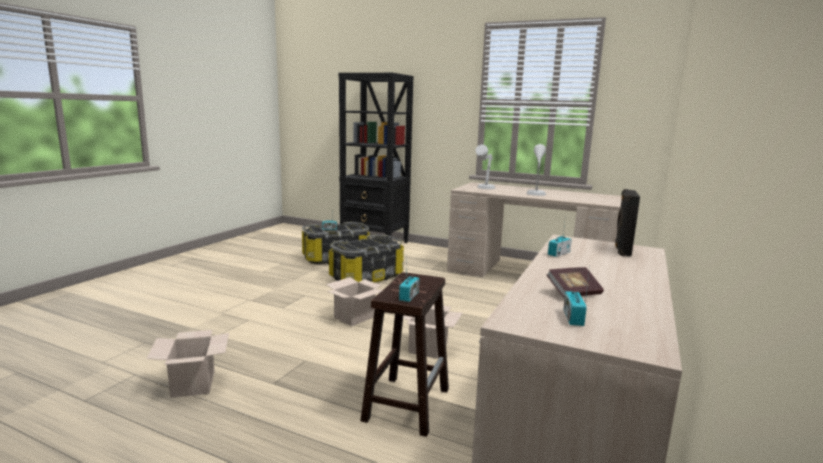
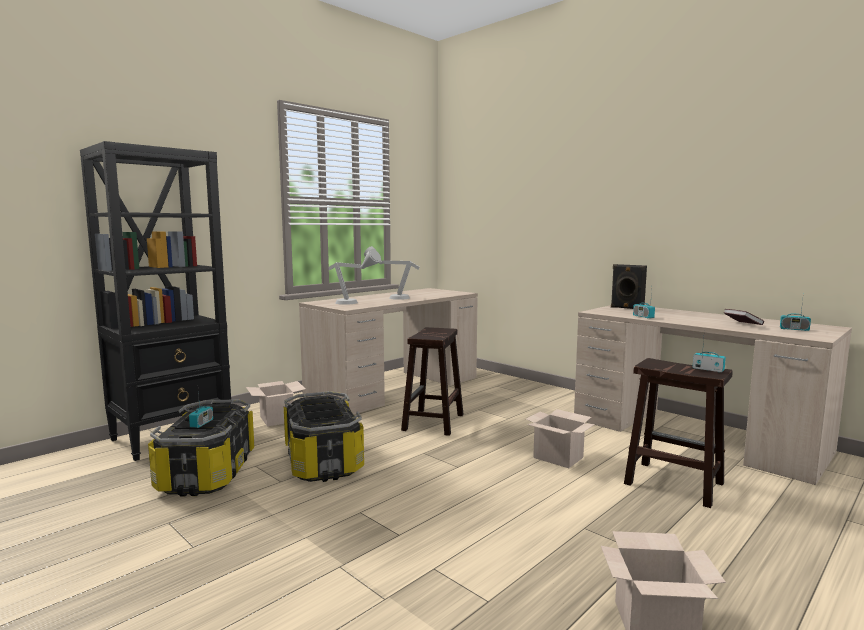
camera: 70 degrees left, 5 degrees down
(354, 318) = (465, 485): cardboard box -> cardboard box (278, 419)
(462, 296) = (433, 422): none -> brown stool

